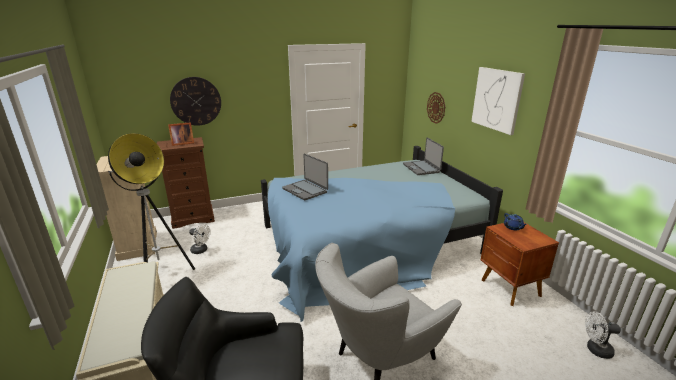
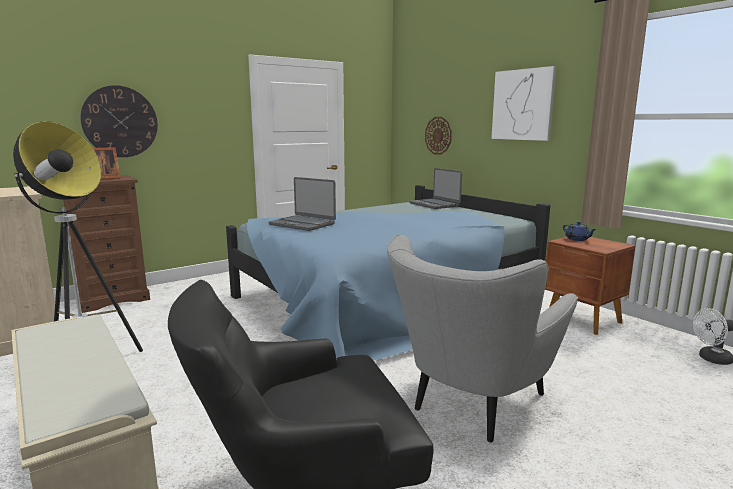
camera: 15 degrees left, 10 degrees down
(201, 250) = (143, 330): white fan -> none

